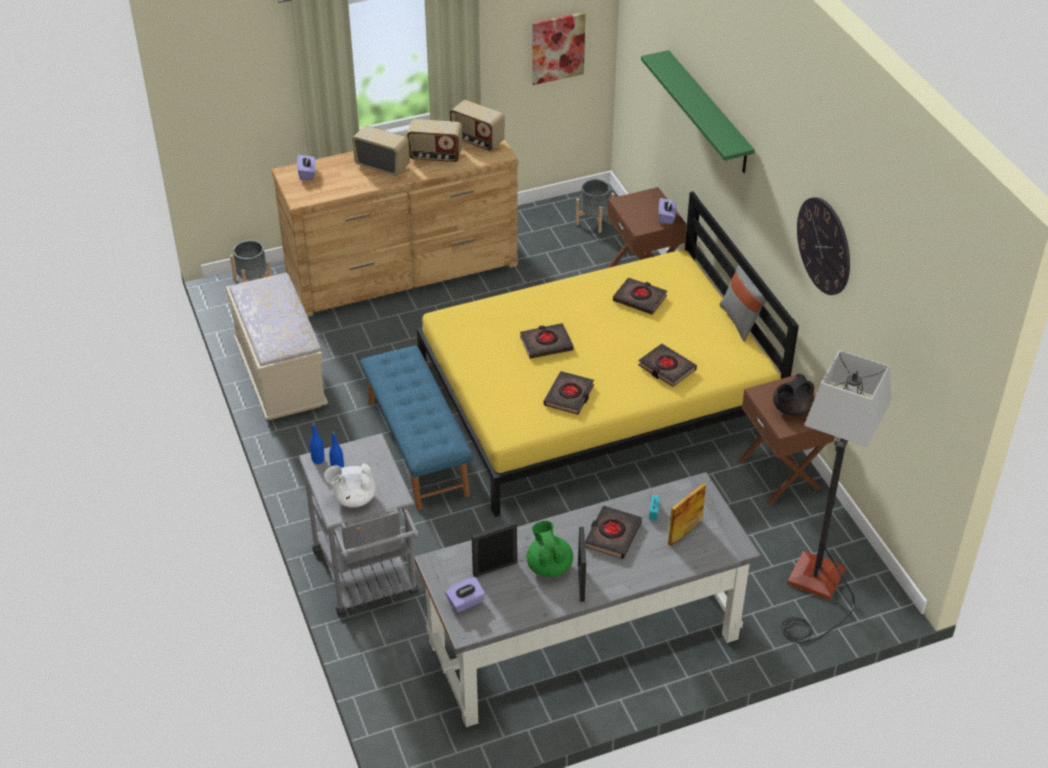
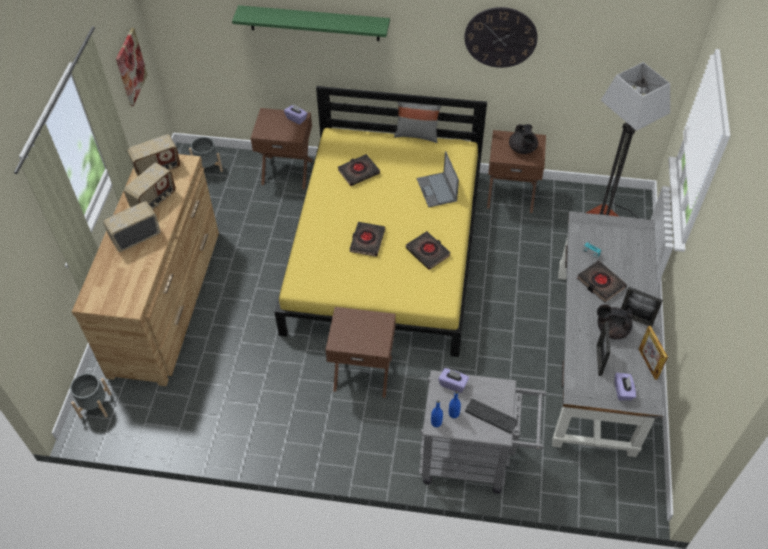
camera: 60 degrees left, 10 degrees up
(280, 376) = (222, 430): beige bench -> none
(307, 174) = (102, 289): purple tissue box -> purple tissue box (453, 384)
(353, 498) = (491, 416): white teapot -> keyboard
(418, 448) = (363, 372): blue bench -> brown nightstand
(549, 566) = (611, 329): green teapot -> black teapot
(666, 368) = (437, 190): black book -> laptop
(685, 532) = (617, 246): picture frame -> picture frame (648, 363)

